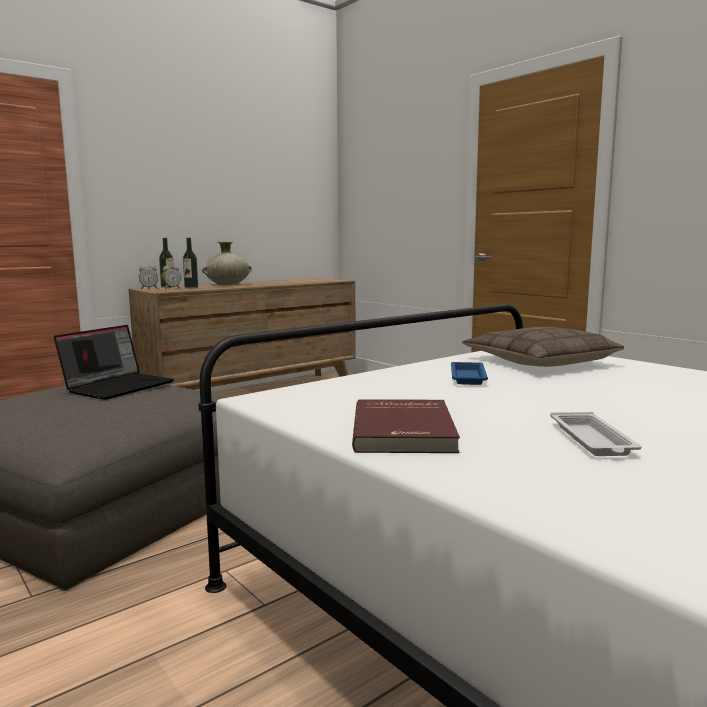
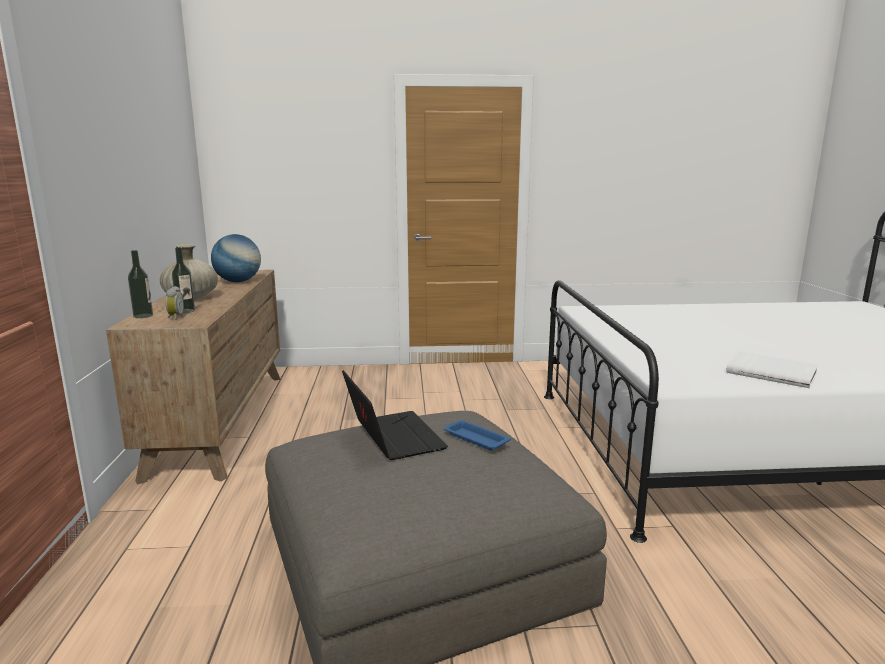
camera: 55 degrees left, 5 degrees up
(149, 289) = (145, 324): alarm clock -> none
(295, 282) = (238, 281): none -> globe
(405, 431) = (771, 372): red book -> white book
(468, 377) = (652, 336): blue tray -> blue tray (475, 439)
(539, 361) = (625, 317): pillow -> none
(592, 440) = (803, 351): white tray -> none

